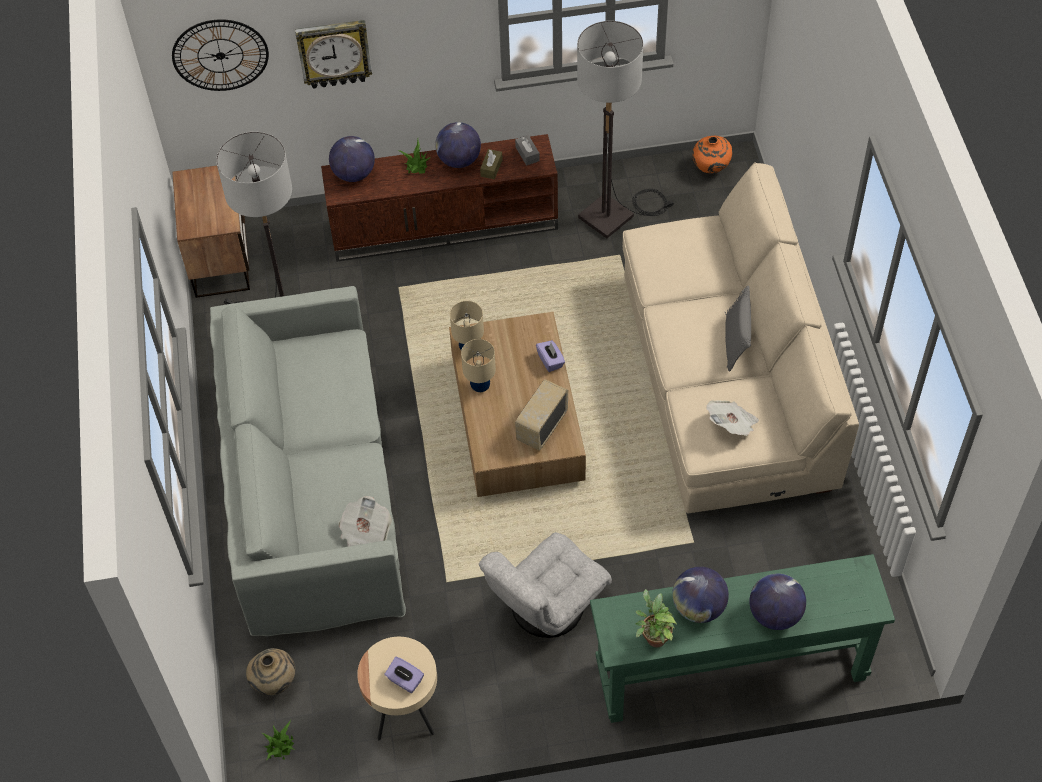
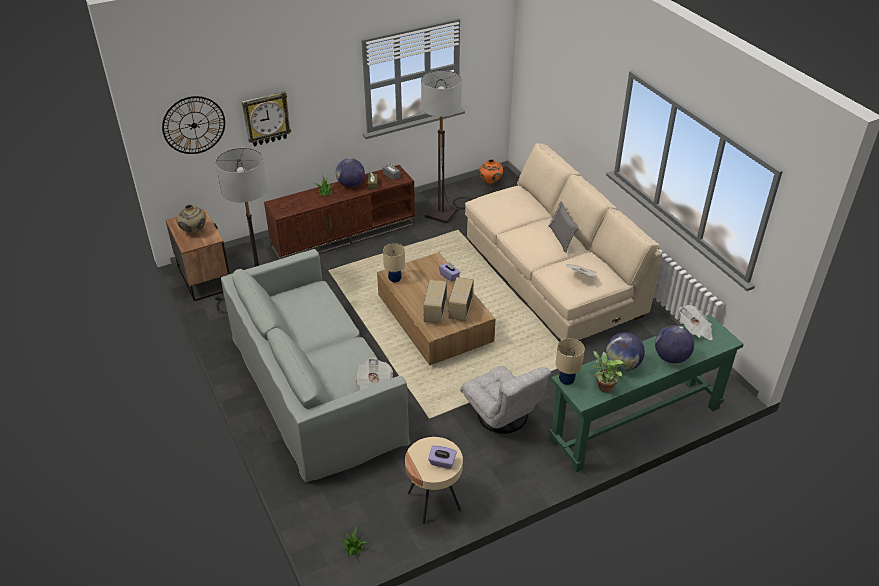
camera: 20 degrees left, 15 degrees down
(274, 683) = (333, 508): beige vase -> beige vase (194, 232)
(354, 174) = (287, 202): globe -> none
(479, 387) = (411, 297): beige table lamp -> beige table lamp (566, 381)
(503, 421) = (434, 312): none -> radio
(547, 604) = (501, 415): grey armchair -> grey armchair turned 60 degrees counterclockwise
(834, 577) = (695, 330): none -> newspaper

